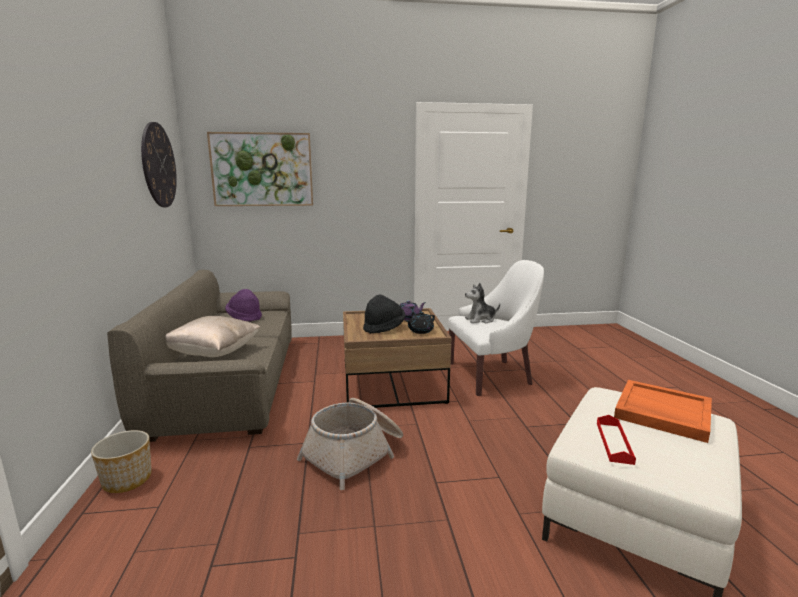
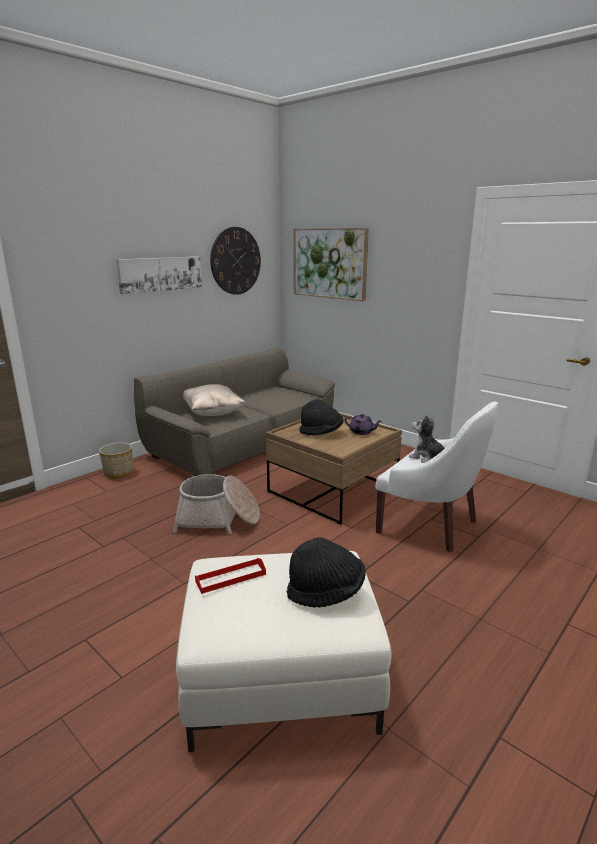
camera: 50 degrees right, 5 degrees up
(106, 175) = (160, 274): none -> picture
(244, 317) = (281, 394): purple hat -> none
(420, 331) = (339, 445): black teapot -> none
(661, 412) = (326, 592): orange tray -> black hat

